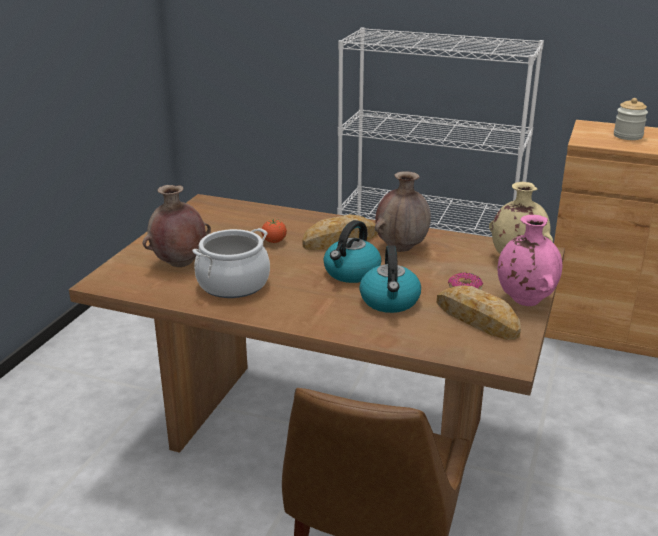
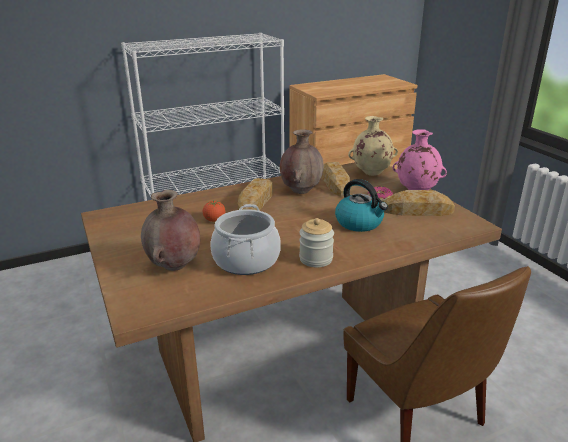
camera: 45 degrees left, 0 degrees up
(351, 273) = (304, 217): kettle -> none
(451, 255) = (335, 183): none -> bread
(628, 136) = (333, 86): jar -> jar (316, 259)

